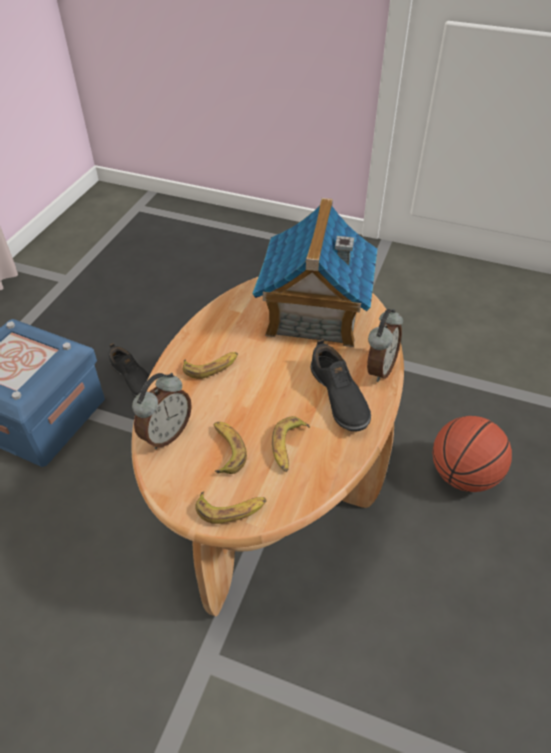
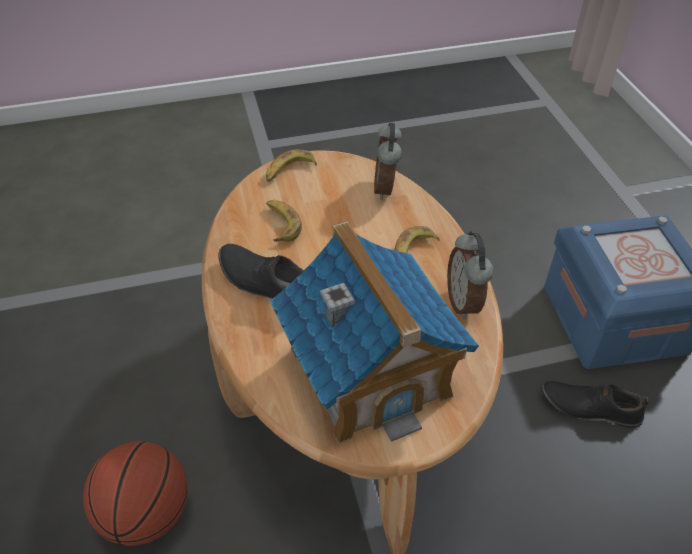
camera: 145 degrees right, 0 degrees up
(226, 450) = (328, 200): banana -> none
(379, 369) = (245, 337): alarm clock -> alarm clock (464, 302)

